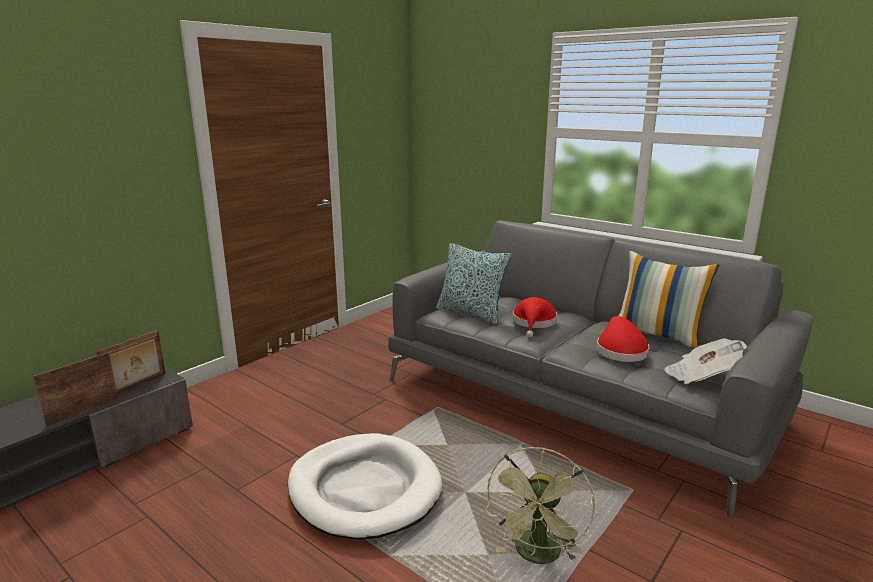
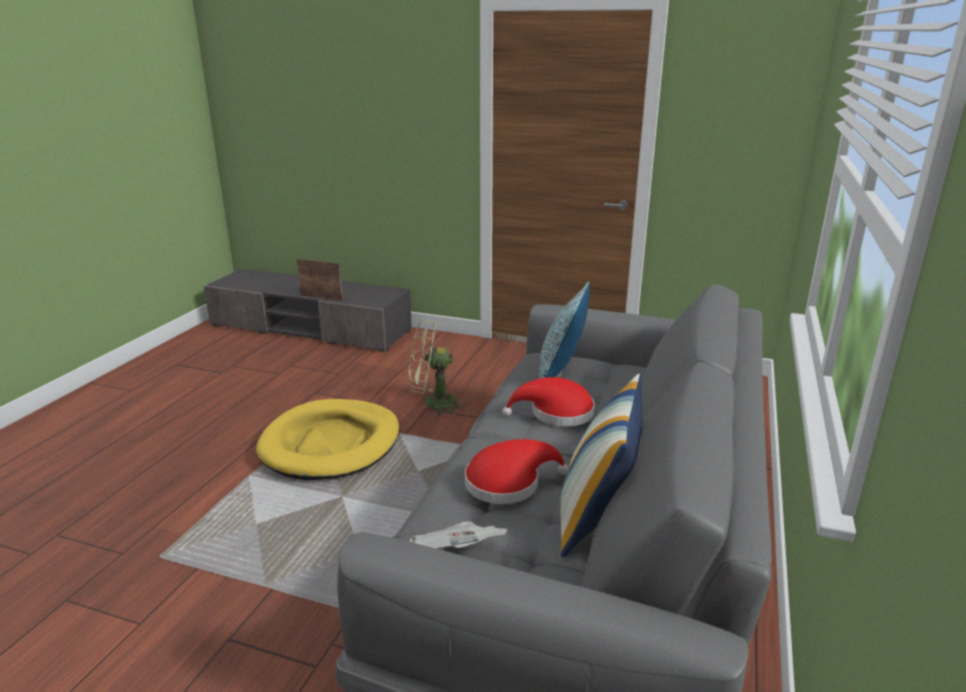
camera: 70 degrees right, 5 degrees up
(137, 385) = (364, 299): picture frame -> none
(364, 489) = (331, 444): white dog bed -> yellow dog bed
(538, 556) = (258, 555): green fan -> green fan (432, 403)

